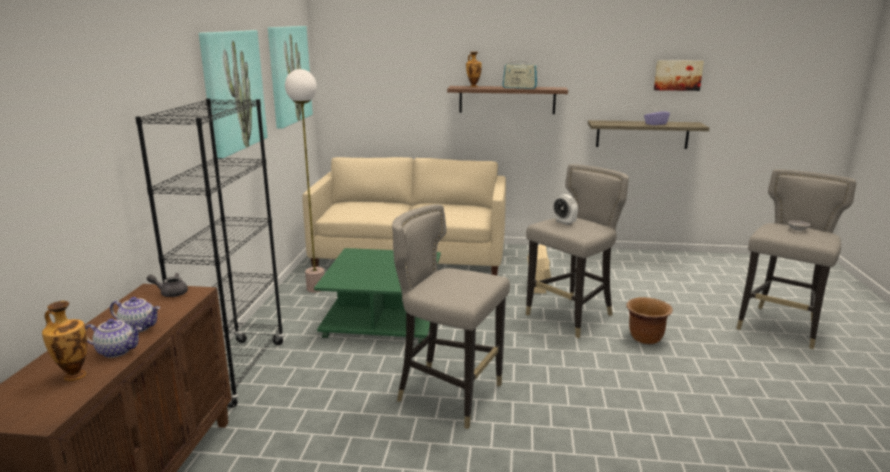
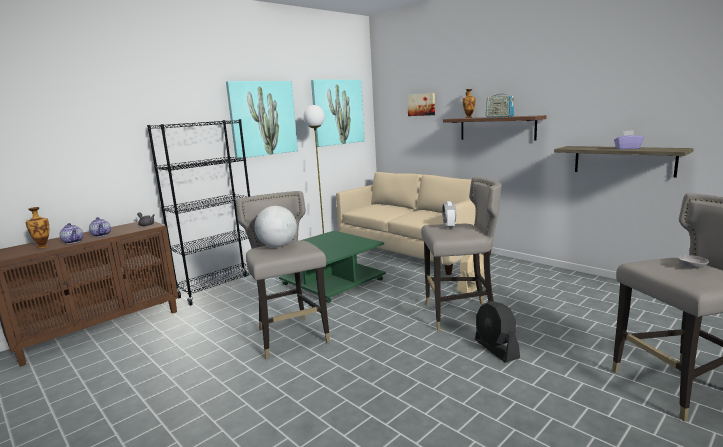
camera: 40 degrees right, 5 degrees down
(447, 281) = (277, 246): none -> globe
(645, 338) = (496, 349): brown planter -> black fan
(677, 75) = (663, 97): picture -> picture (421, 104)

